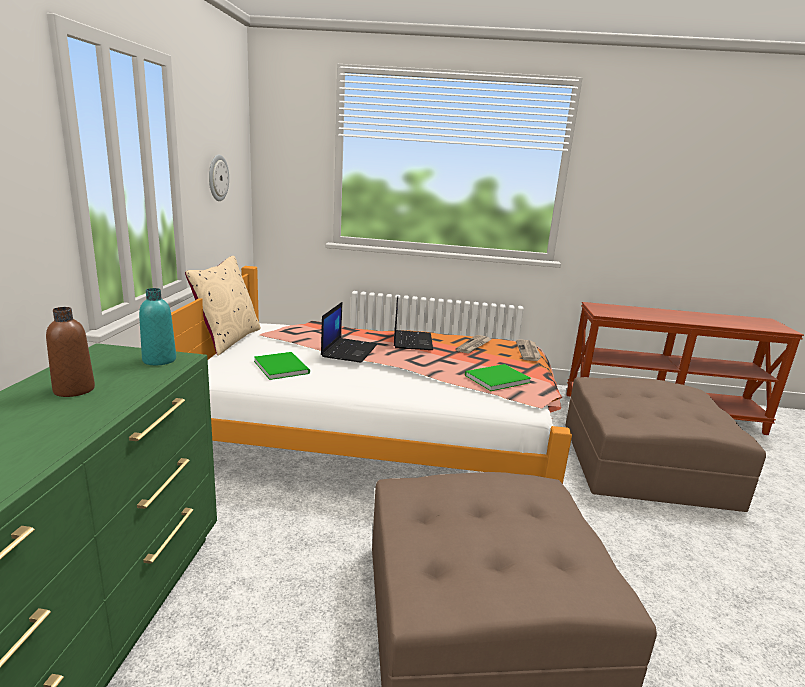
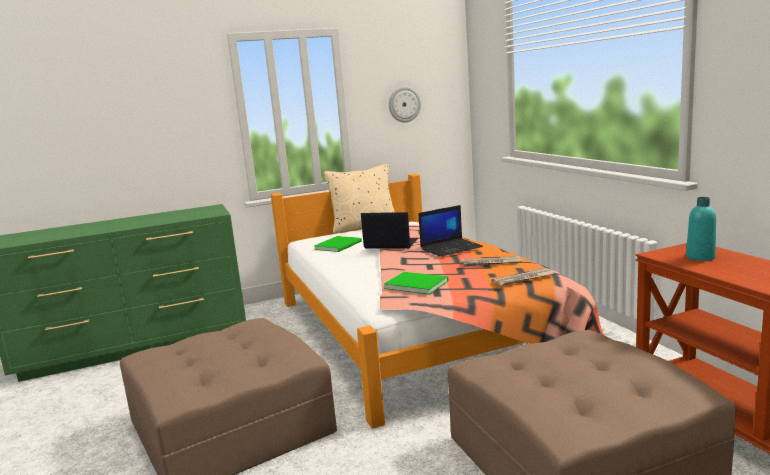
camera: 65 degrees right, 5 degrees down
(74, 390) = (163, 217): brown bottle -> none
(159, 360) = (211, 213): turquoise bottle -> turquoise bottle (700, 257)
(349, 350) = (390, 244): laptop -> laptop turned 150 degrees counterclockwise

